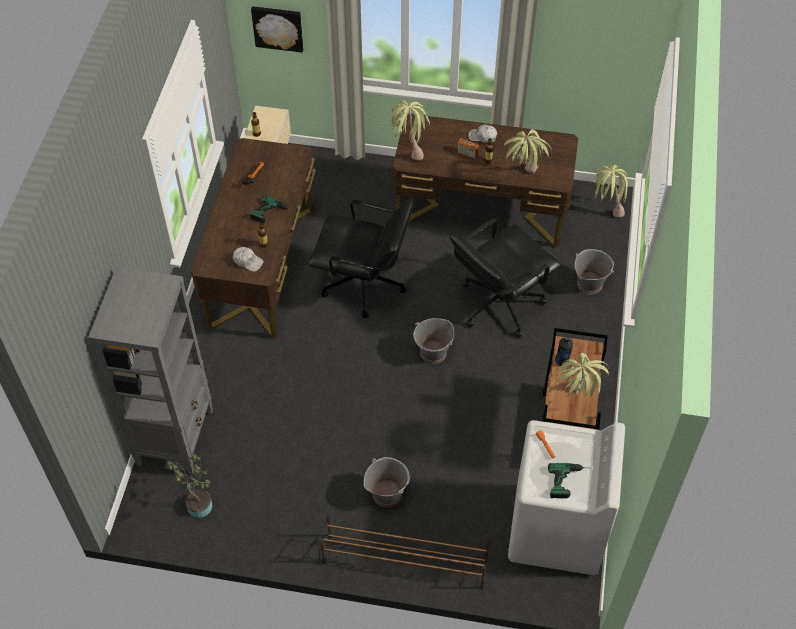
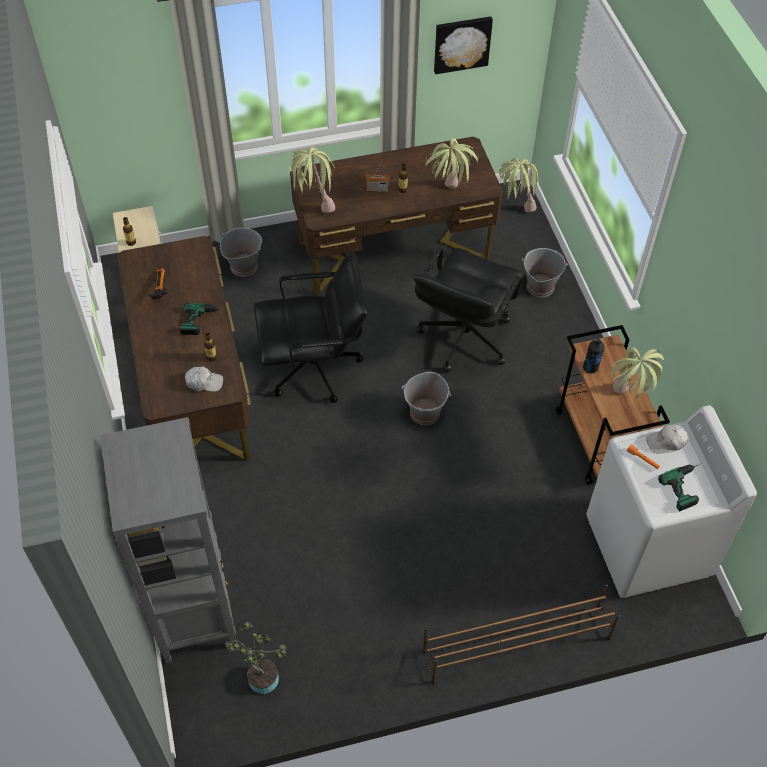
camera: 25 degrees left, 0 degrees up
(278, 27) = (122, 112): picture -> picture (461, 43)
(386, 493) = (458, 579): grey bucket -> grey bucket (243, 266)
(482, 137) = (383, 167): white cap -> white cap (666, 442)

